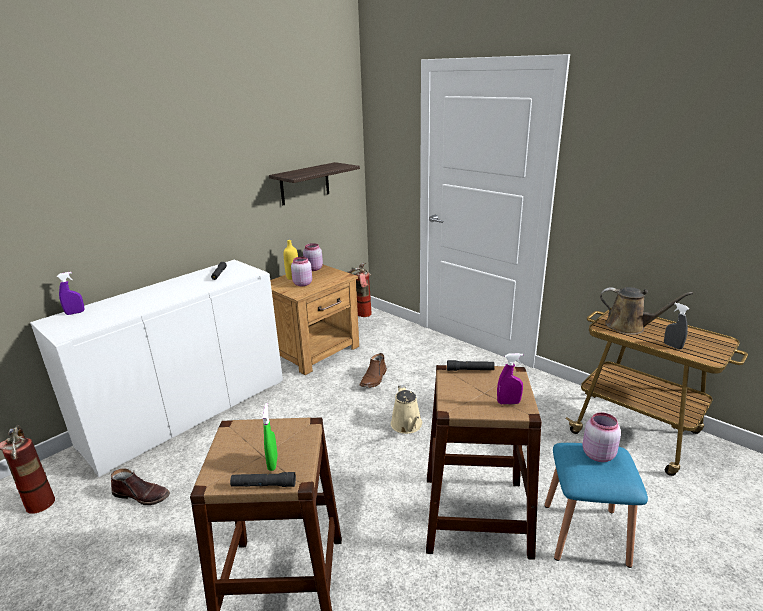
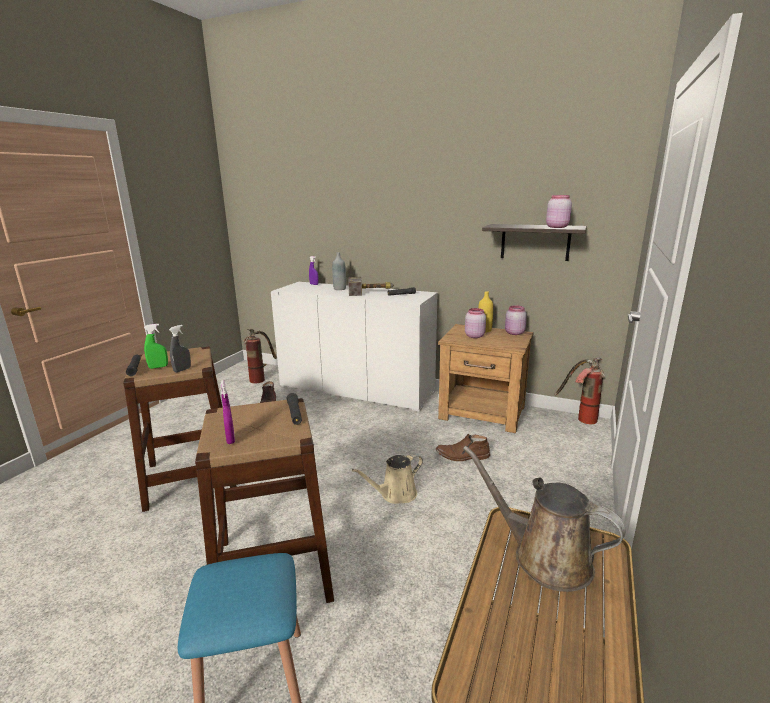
camera: 70 degrees right, 5 degrees down
(134, 300) = (339, 289): none -> grey bottle
(183, 286) = (371, 292): none -> hammer
(597, 454) = (254, 584): pink jar -> pink jar (557, 227)
(629, 326) = (544, 558): brown watering can -> brown watering can turned 120 degrees clockwise
(672, 346) = (497, 621): grey spray bottle -> grey spray bottle (182, 370)

